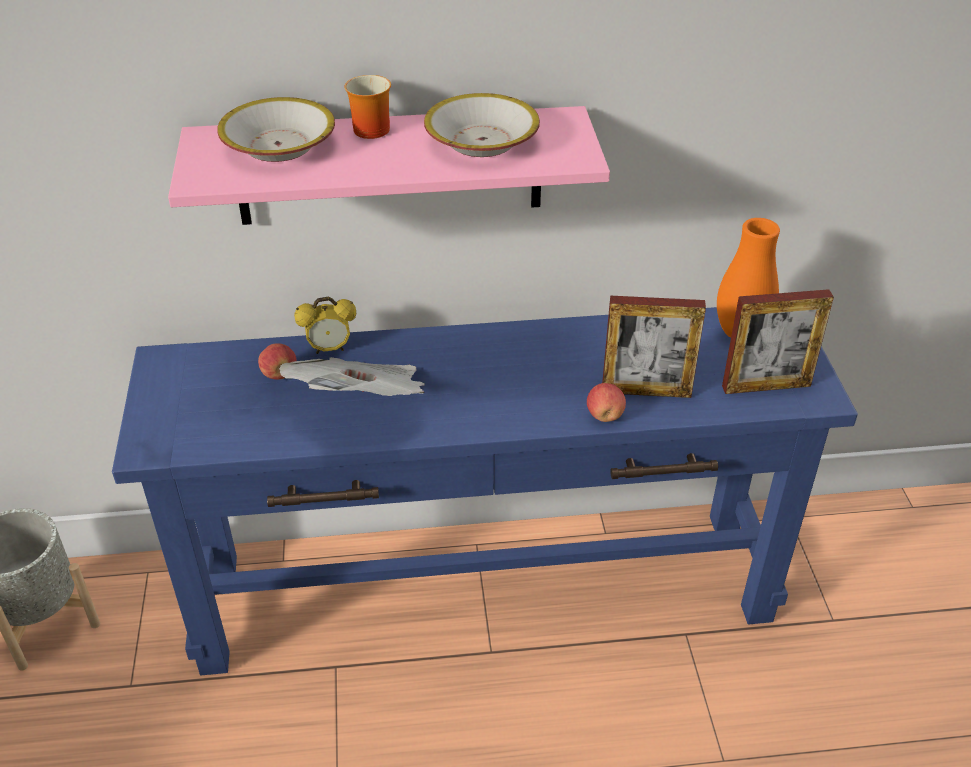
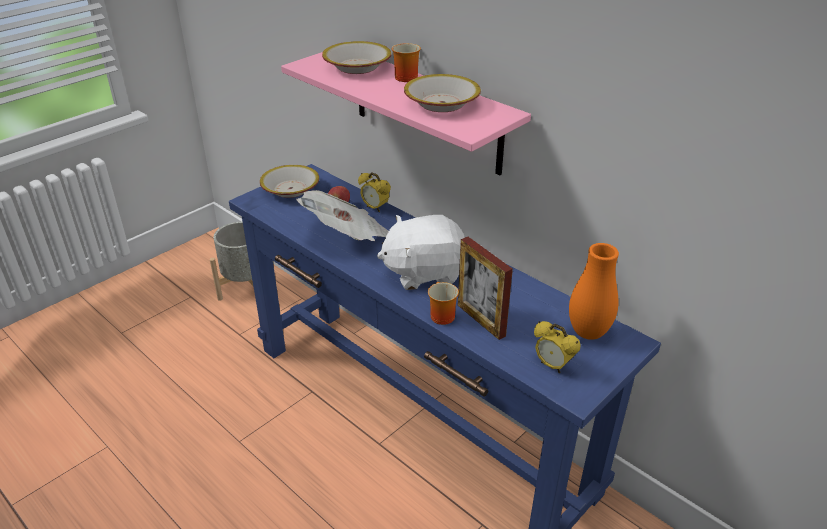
camera: 50 degrees right, 5 degrees down
(175, 397) = (290, 189): none -> bowl
(513, 383) = (424, 272): none -> white plush toy
(604, 415) = (440, 315): apple -> mug
(766, 386) = (552, 365): picture frame -> alarm clock

